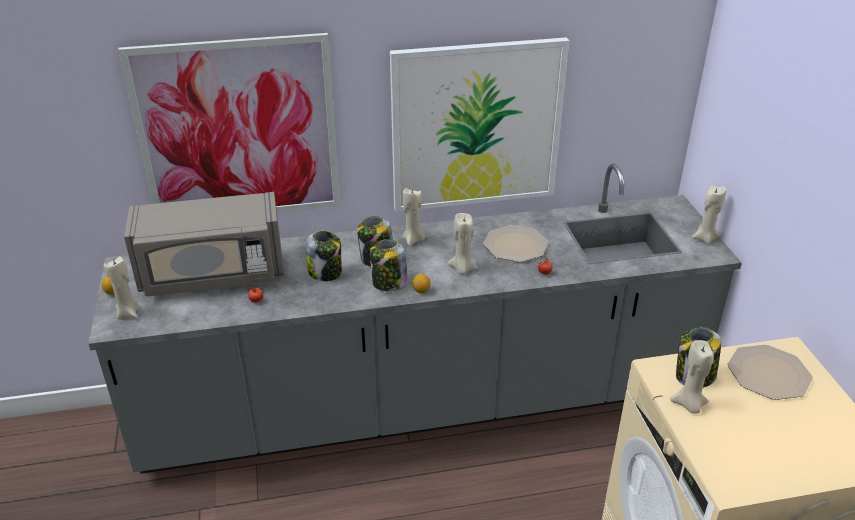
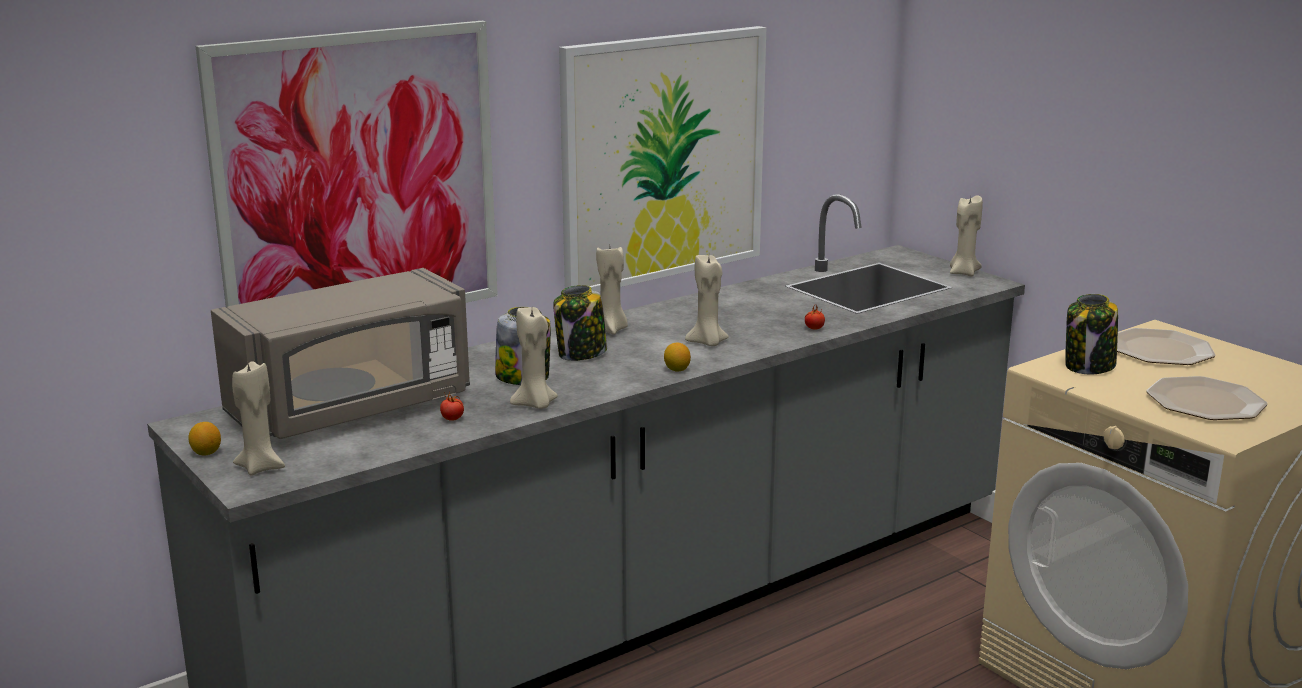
camera: 25 degrees left, 15 degrees down
(389, 283) = (625, 371): jar -> none
(516, 245) = (751, 312): plate -> plate (1205, 401)
(689, 405) = (1110, 387): beige candle -> beige candle (535, 405)

